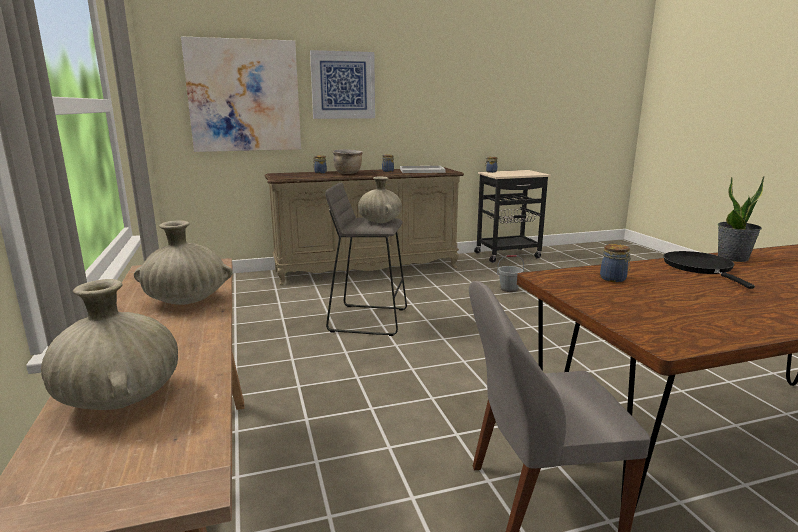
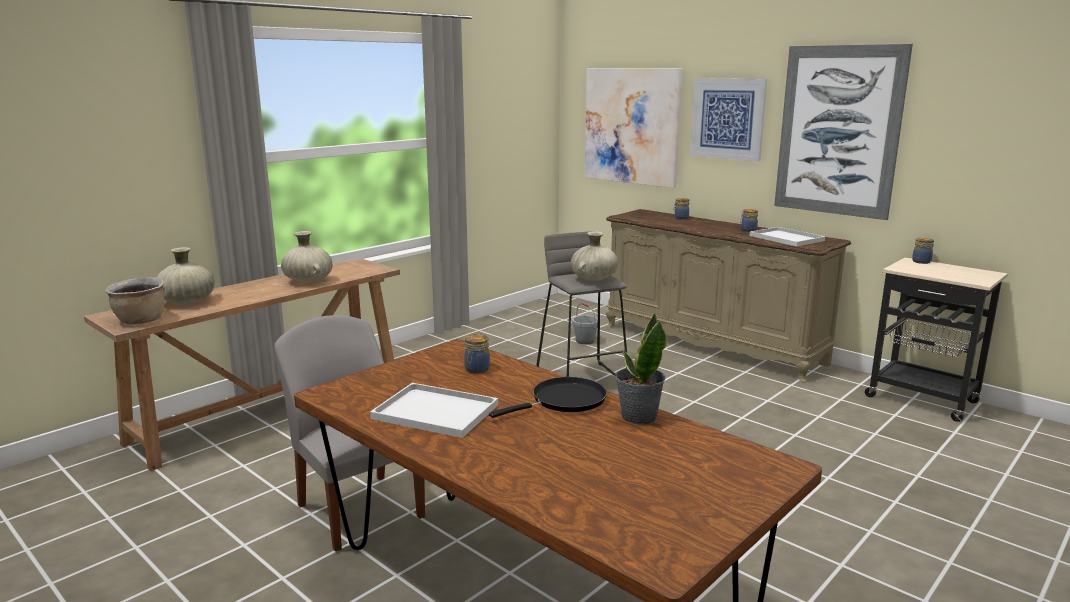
camera: 60 degrees right, 0 degrees up
(348, 173) = (698, 224): brown cooking pot -> brown cooking pot (141, 321)
(429, 91) = (838, 131): none -> picture
(509, 289) = (784, 425): grey bucket -> grey bucket (585, 341)
(727, 307) = (433, 412): none -> white tray

